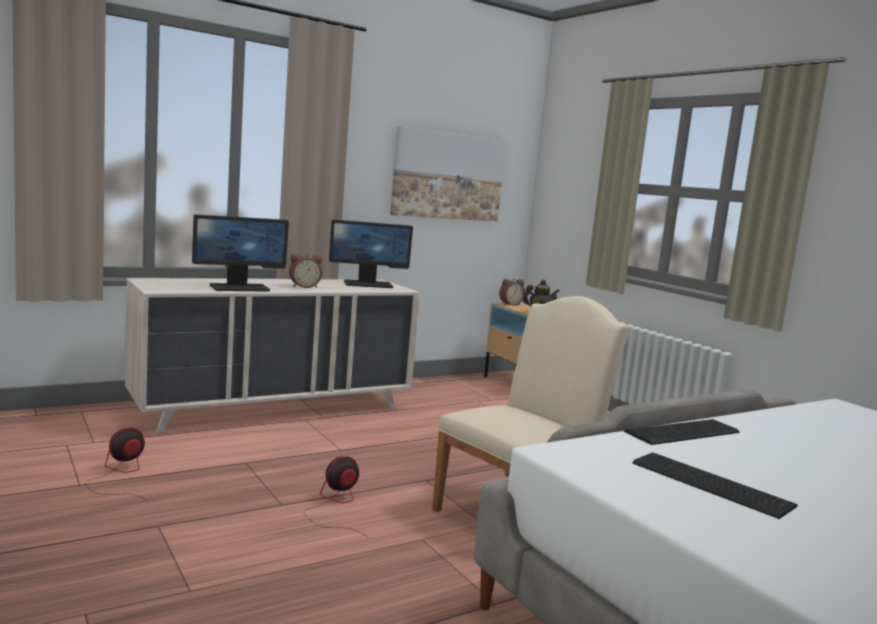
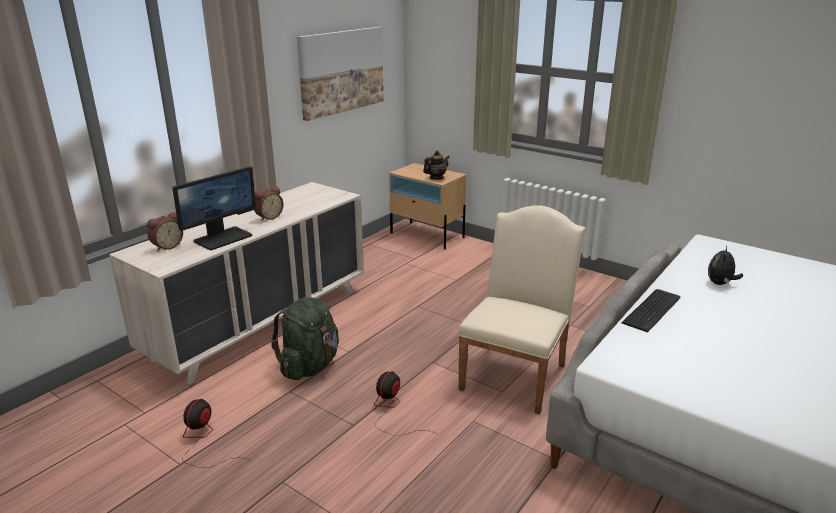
camera: 20 degrees left, 15 degrees up
(287, 450) = (310, 366): none -> green backpack
(368, 284) = (311, 195): monitor -> none
(509, 304) = (404, 171): alarm clock -> alarm clock (166, 246)
(711, 485) = (710, 363): keyboard -> none
(818, 435) = (720, 283): none -> plush toy

